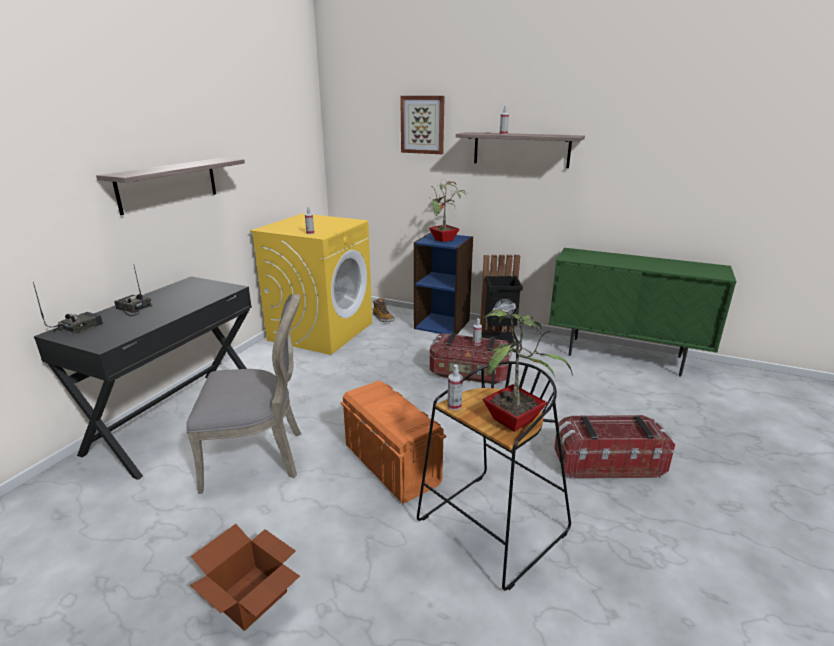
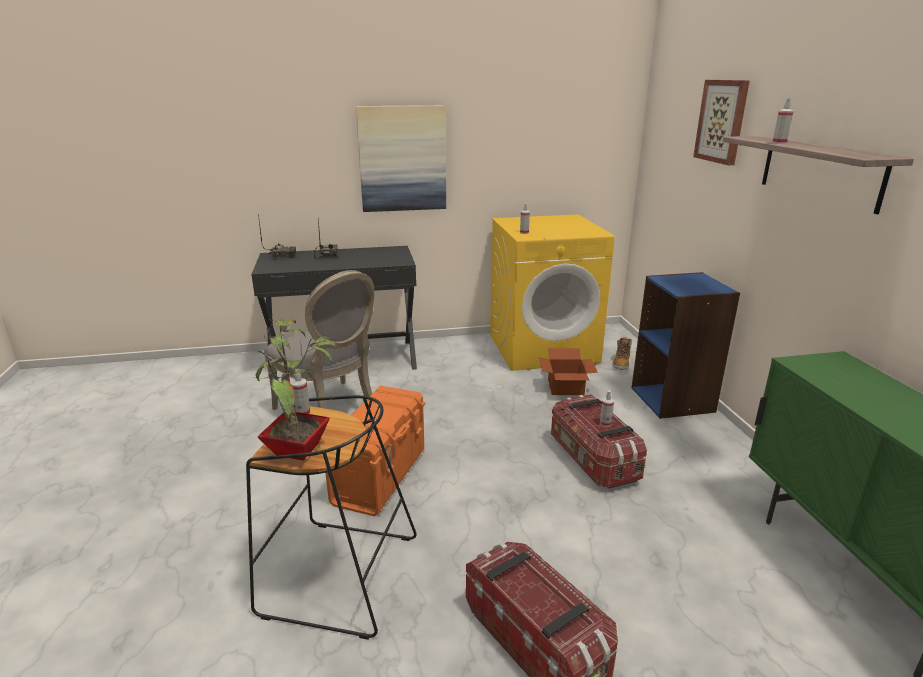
camera: 55 degrees right, 0 degrees up
(168, 184) = (402, 159): shelf -> picture
(250, 598) = (186, 480): cardboard box -> cardboard box (565, 388)
(444, 240) = (687, 285): potted plant -> none
(499, 337) = (713, 448): black trash can -> none

